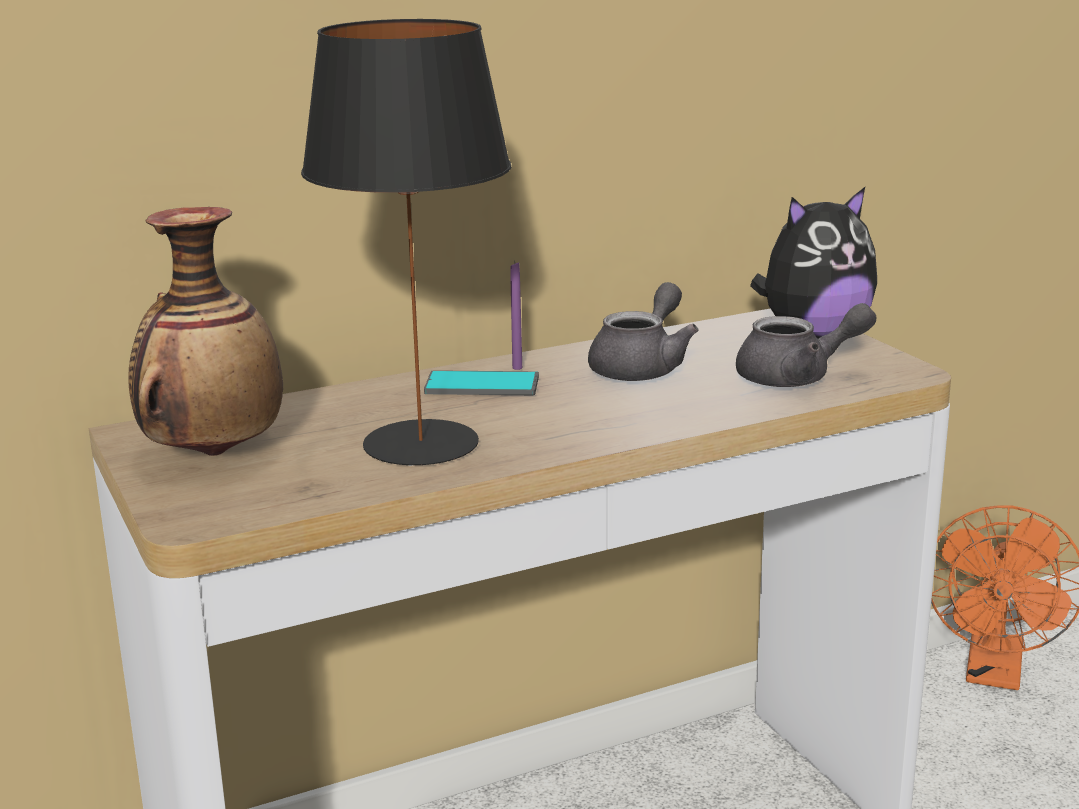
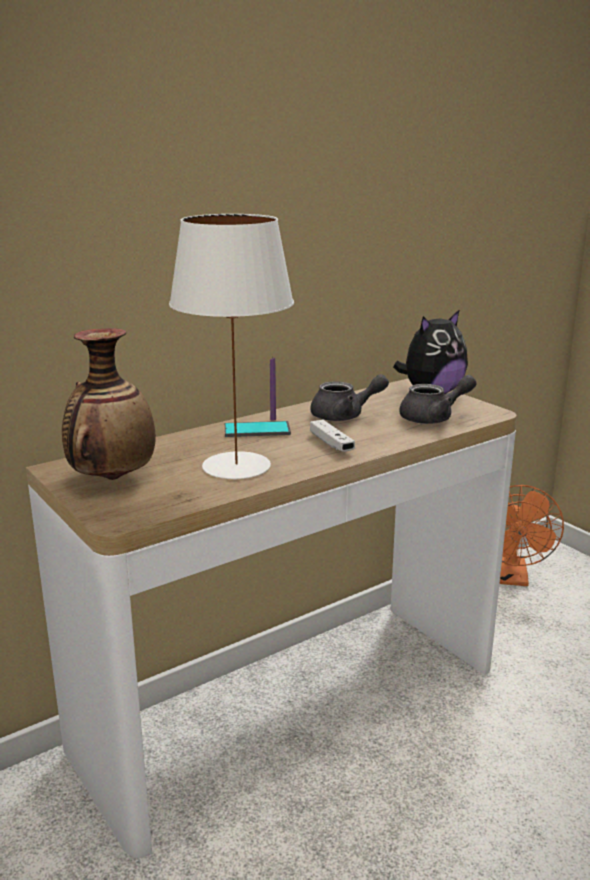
camera: 10 degrees left, 0 degrees up
(423, 443) = (237, 465): black table lamp -> white table lamp
(596, 414) = (331, 444): none -> white game controller
(642, 367) = (345, 416): grey teapot -> grey teapot turned 60 degrees clockwise

